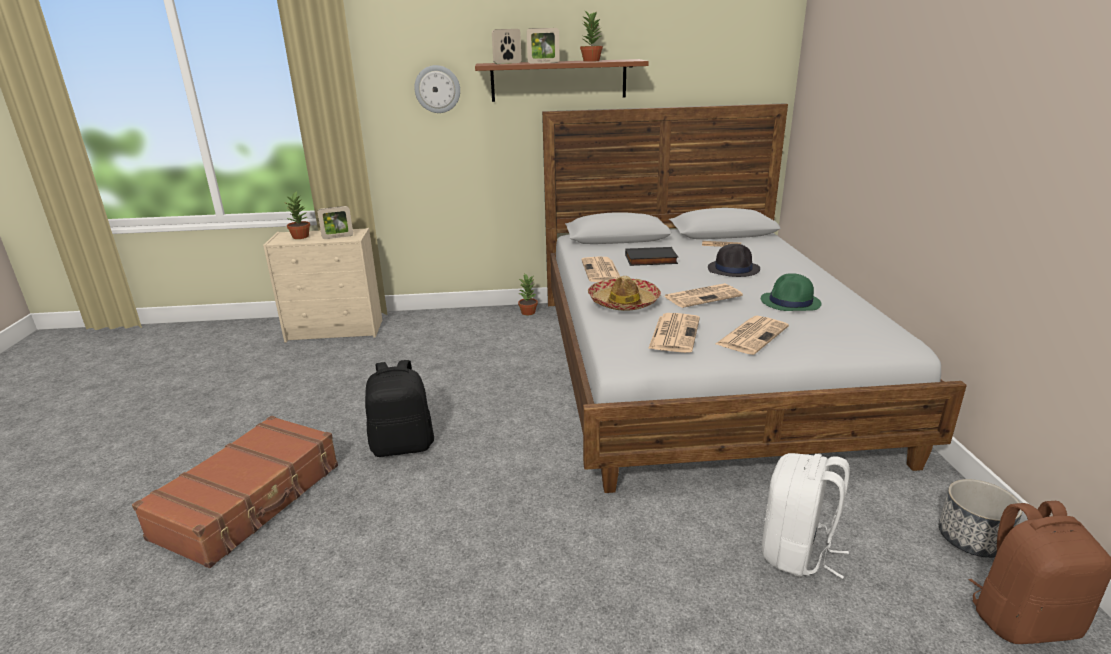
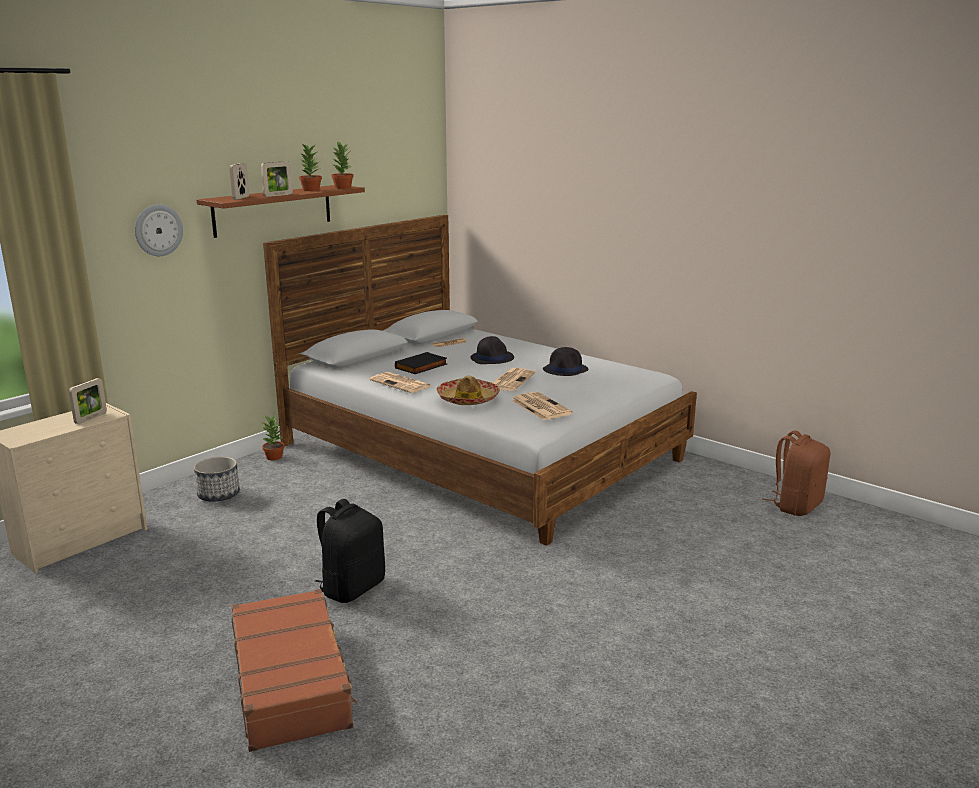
camera: 45 degrees left, 5 degrees down
(301, 237) = (39, 429): potted plant -> potted plant (343, 187)
(752, 335) = (581, 394): newspaper -> none
(790, 302) = (565, 370): green hat -> black hat
(797, 553) = (683, 524): white backpack -> none
(971, 538) = (740, 482): planter -> planter (218, 495)

